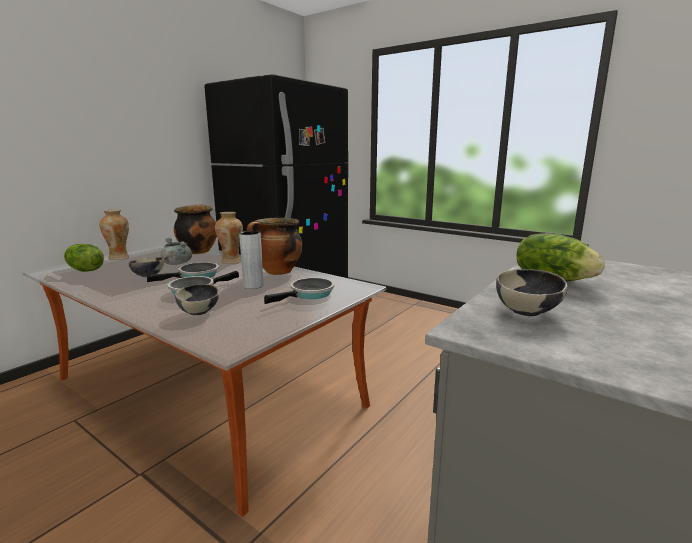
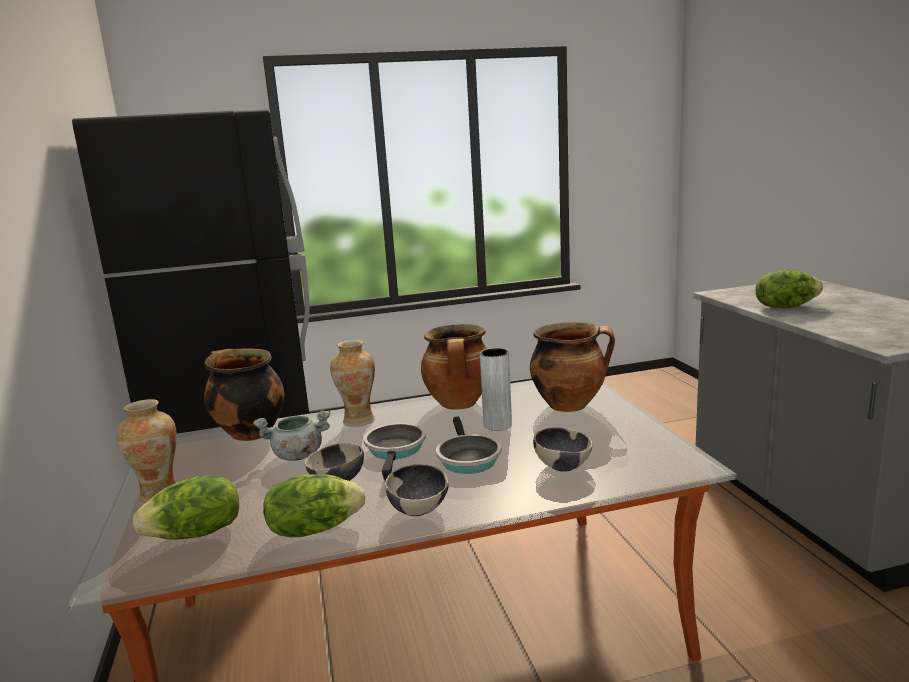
camera: 50 degrees left, 0 degrees up
(93, 284) = (314, 529): none -> lettuce
(309, 294) = (570, 405): frying pan -> cooking pot
(527, 312) = (857, 327): bowl -> bowl (419, 510)

